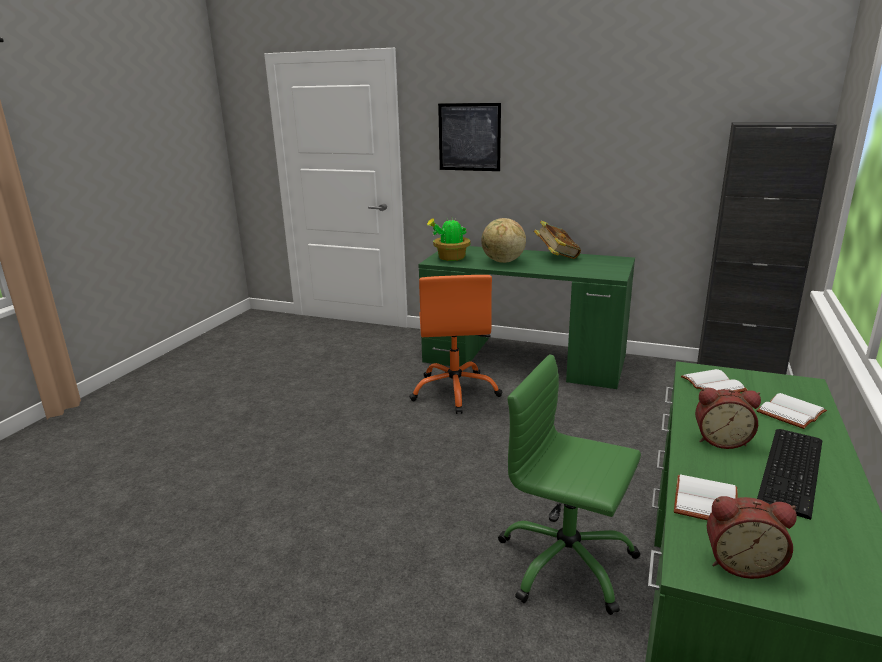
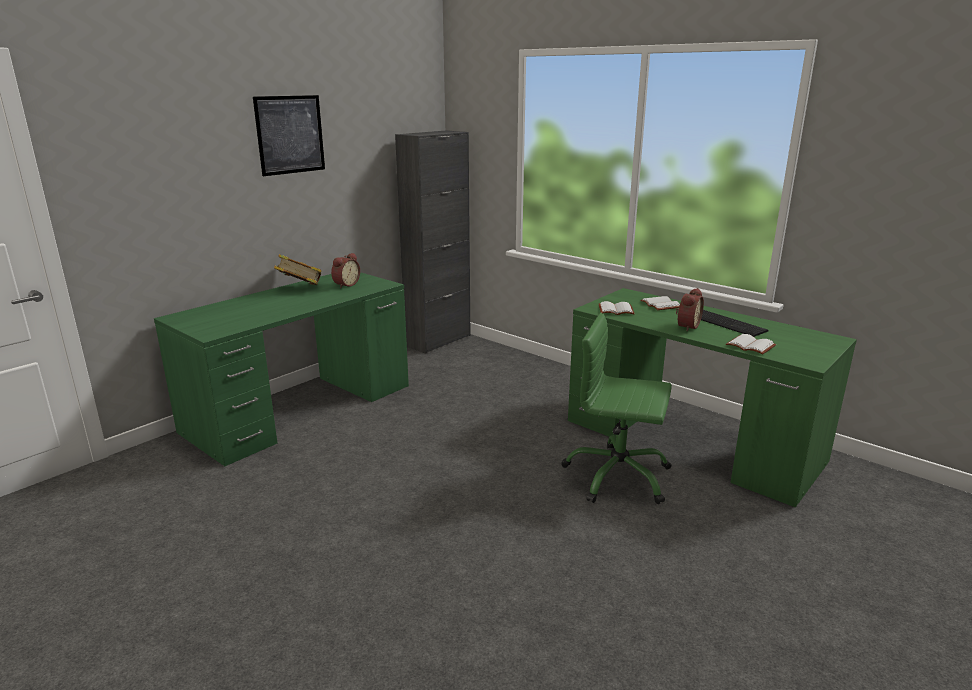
camera: 70 degrees left, 0 degrees up
(450, 258) = (216, 325): potted plant -> none
(455, 391) = (321, 461): orange office chair -> none
(469, 137) = (156, 172): picture -> picture (290, 135)
(503, 262) = (274, 308): globe -> none
(566, 563) = (617, 476): green office chair -> green office chair turned 60 degrees clockwise
(741, 563) = (804, 353): alarm clock -> alarm clock (345, 285)

